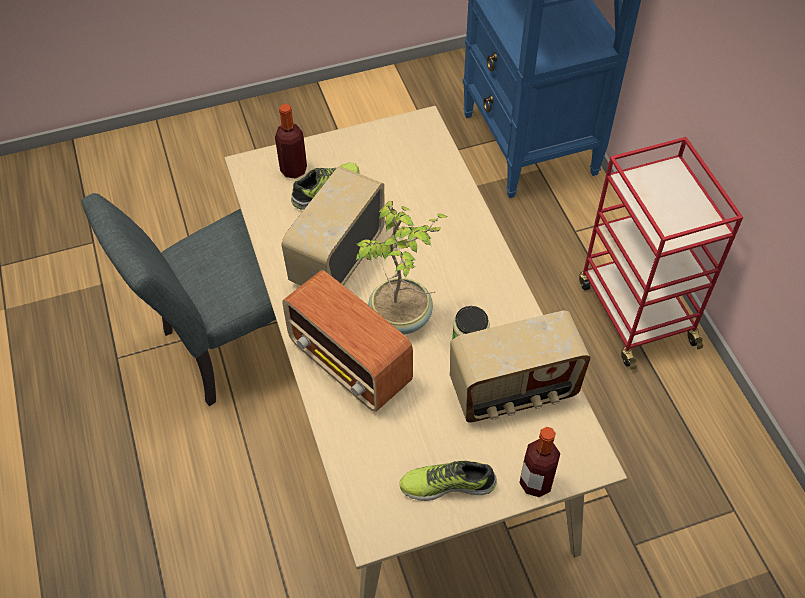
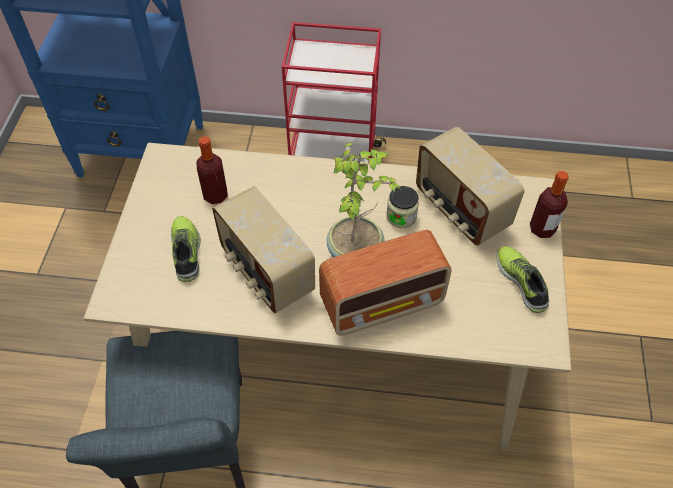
camera: 65 degrees left, 0 degrees up
(293, 170) = (143, 267): bottle -> bottle (215, 195)
(447, 484) = (522, 282): shoe -> shoe turned 135 degrees clockwise
(513, 391) = (460, 209): radio -> radio turned 135 degrees clockwise

